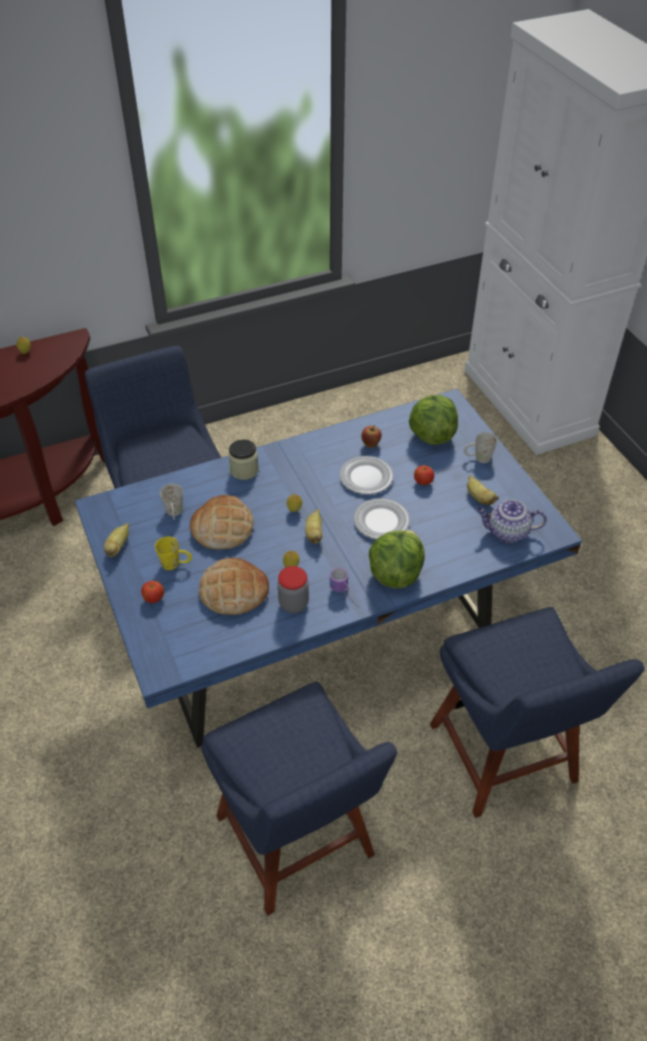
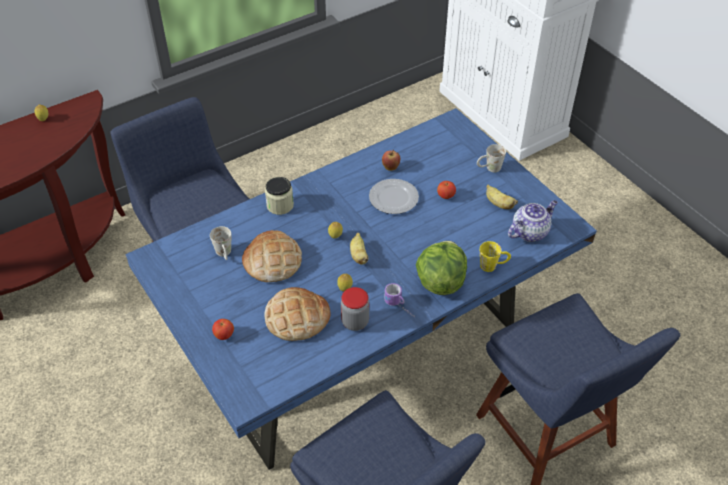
camera: 10 degrees left, 0 degrees up
(118, 547) = (178, 292): banana -> none
(176, 564) = (237, 300): yellow mug -> yellow mug (493, 265)
(381, 521) = (416, 236): plate -> none
(431, 435) = (443, 153): lettuce -> none
(507, 532) = (530, 232): teapot -> teapot turned 150 degrees clockwise

